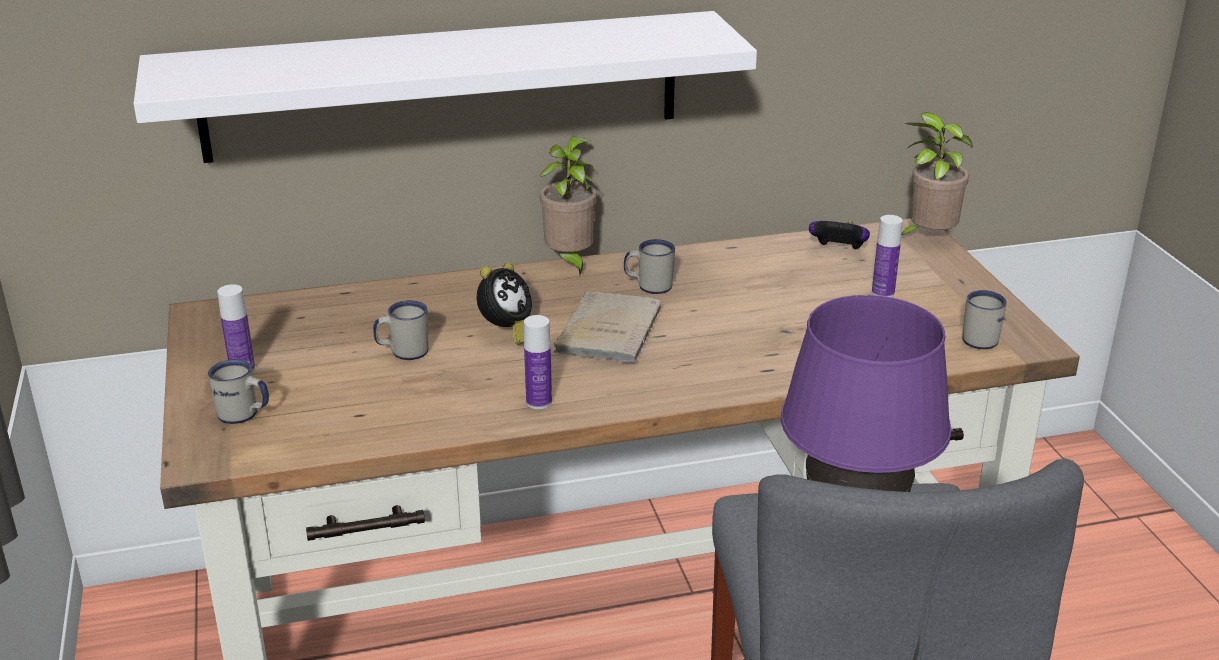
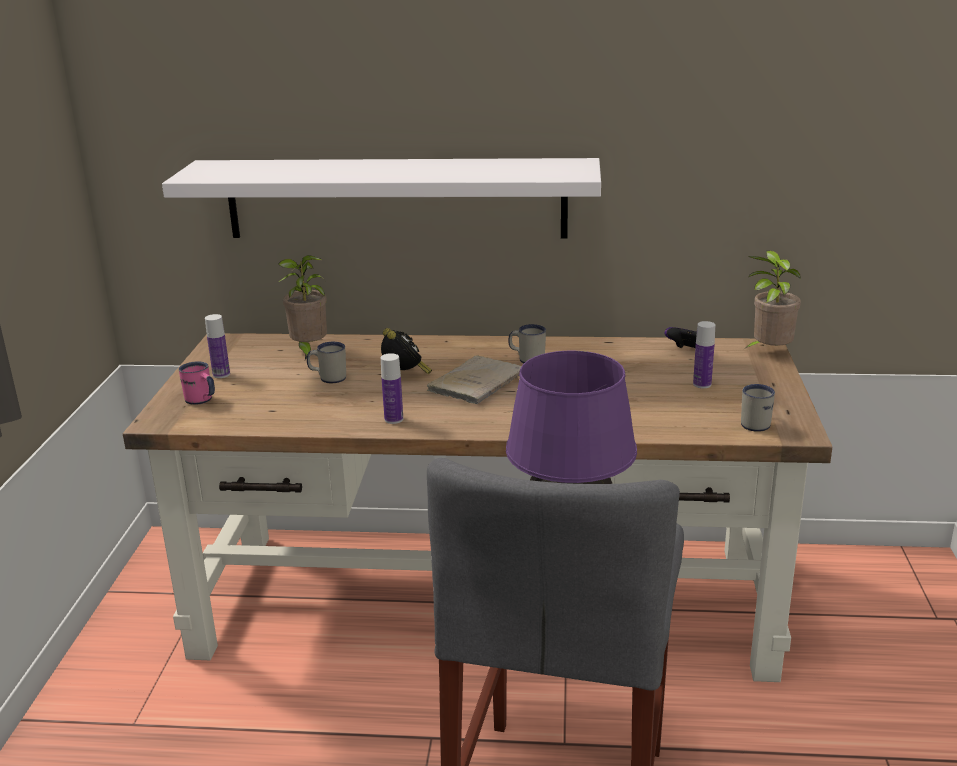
camera: 20 degrees right, 5 degrees down
(244, 416) = (201, 401): white mug -> pink mug
(506, 333) = (405, 375): alarm clock -> alarm clock turned 75 degrees counterclockwise
(569, 262) = (483, 338): potted plant -> potted plant (308, 351)

